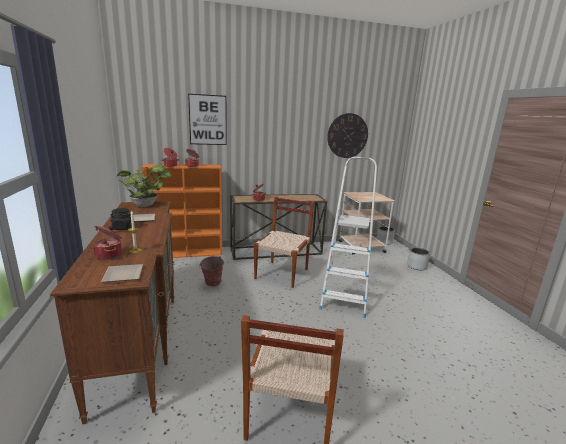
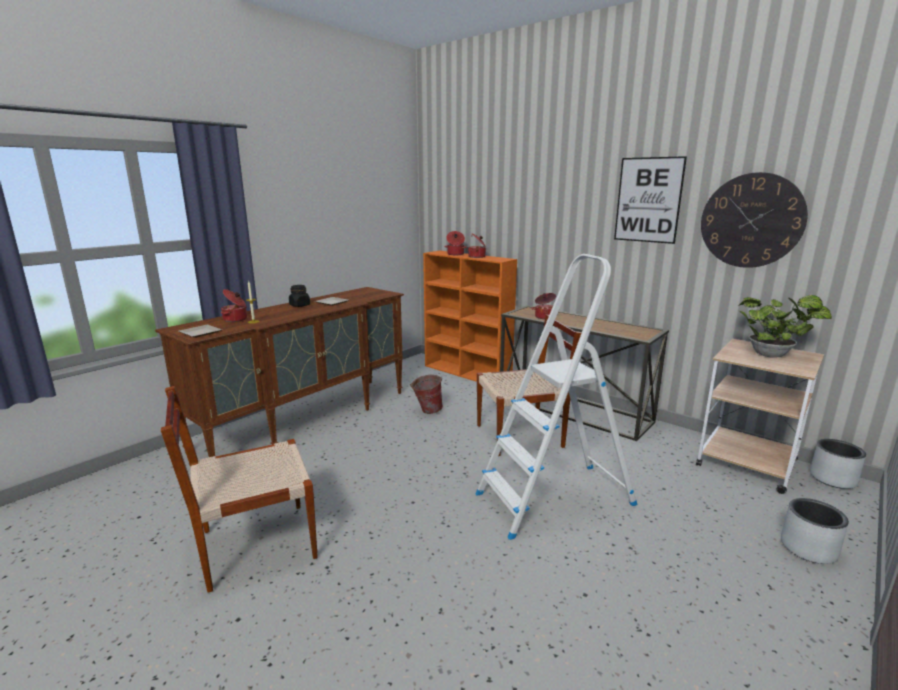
camera: 55 degrees right, 0 degrees up
(146, 205) = (373, 293): potted plant -> potted plant (773, 355)
(208, 120) = (509, 194): picture -> picture (648, 200)

